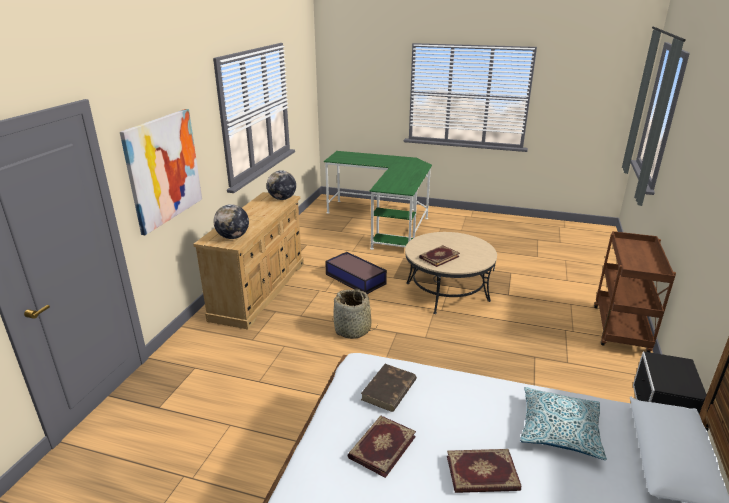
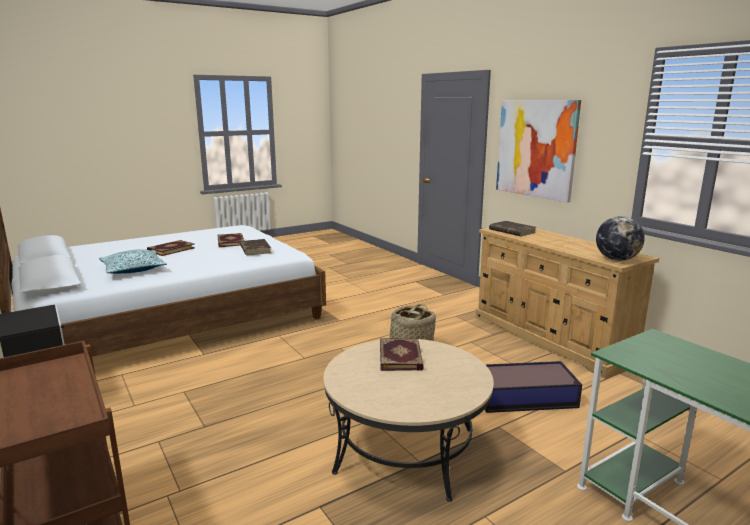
camera: 130 degrees right, 10 degrees down
(233, 237) = (511, 231): globe -> brown book

